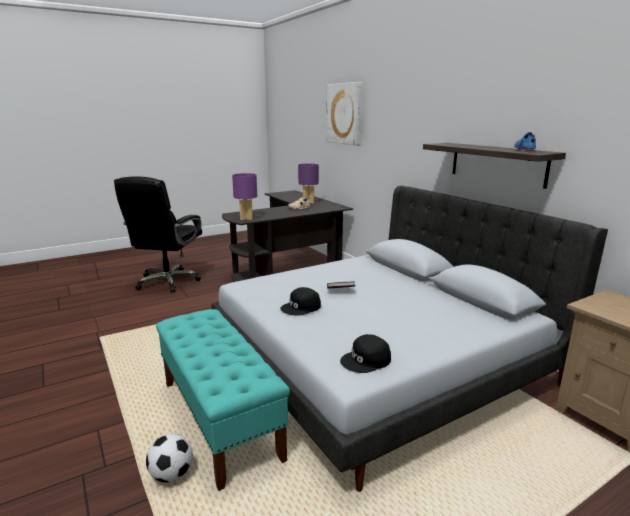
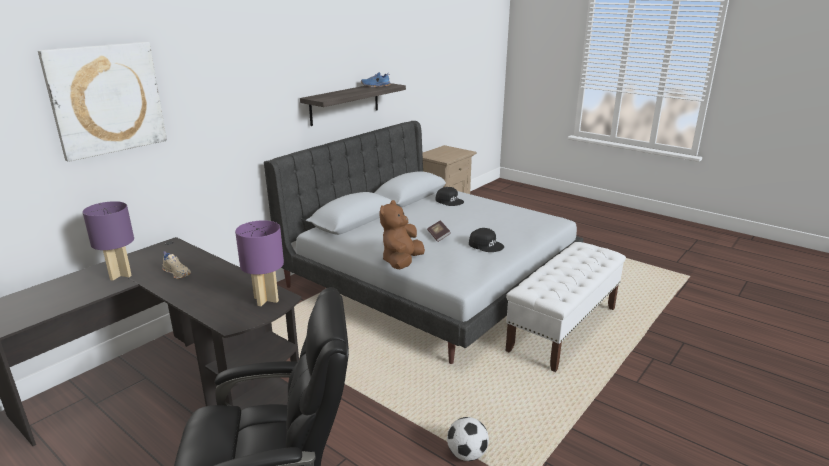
camera: 110 degrees left, 5 degrees up
(171, 475) = (625, 328): football -> football (467, 454)
(220, 419) = (563, 328): turquoise bench -> white bench
(298, 271) = (401, 262): none -> brown plush toy
(366, 360) = (534, 218): black cap -> black cap (449, 201)

